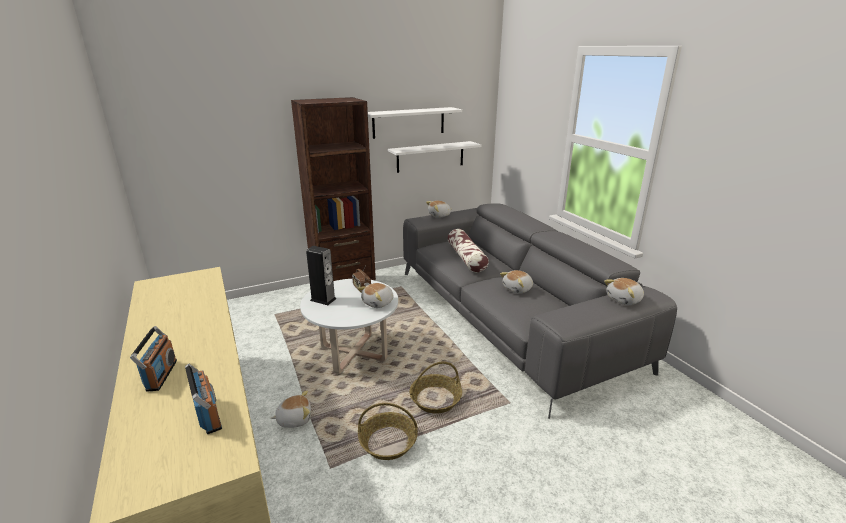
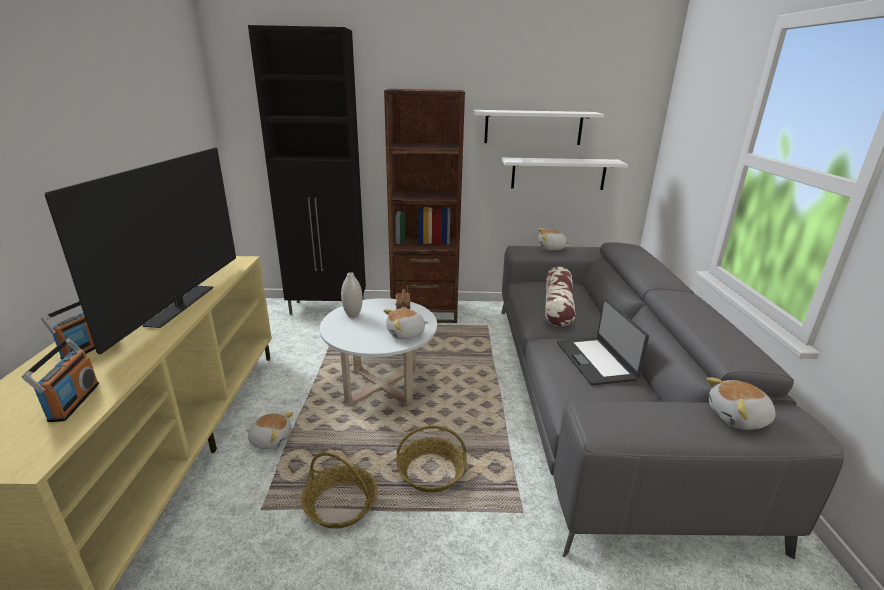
camera: 25 degrees right, 0 degrees up
(202, 323) = (181, 306): none -> television
(255, 304) = (328, 308): none -> black cabinet
(323, 299) = (353, 315): speaker -> white vase
(518, 289) = (596, 360): plush toy -> laptop

